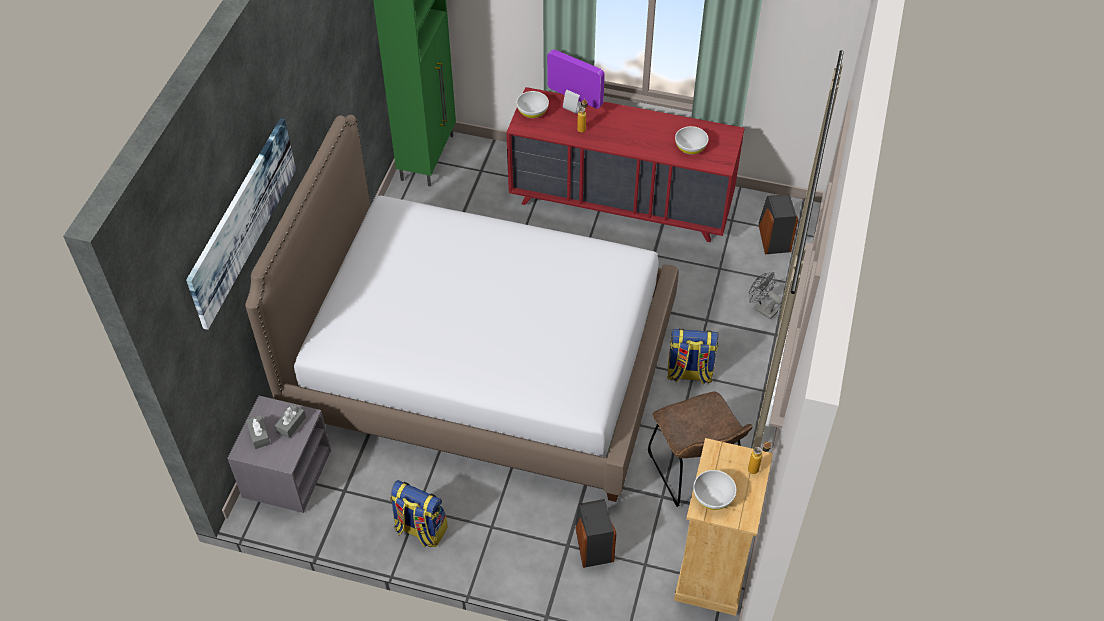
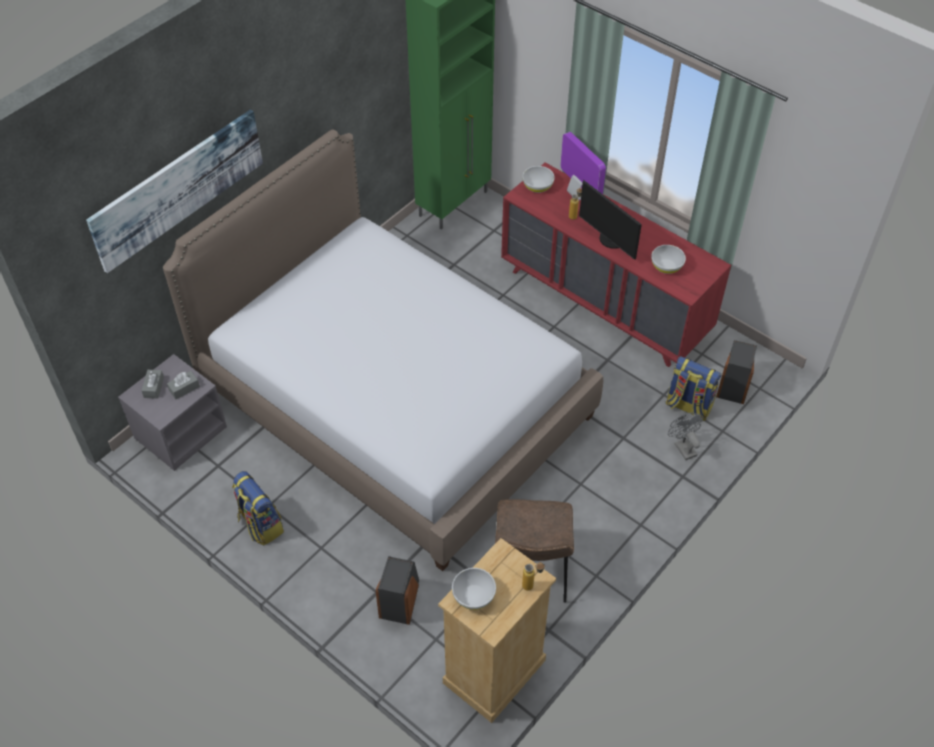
camera: 25 degrees right, 0 degrees up
(628, 140) = (610, 240): none -> monitor
(689, 373) = (578, 481): backpack -> backpack (688, 406)

